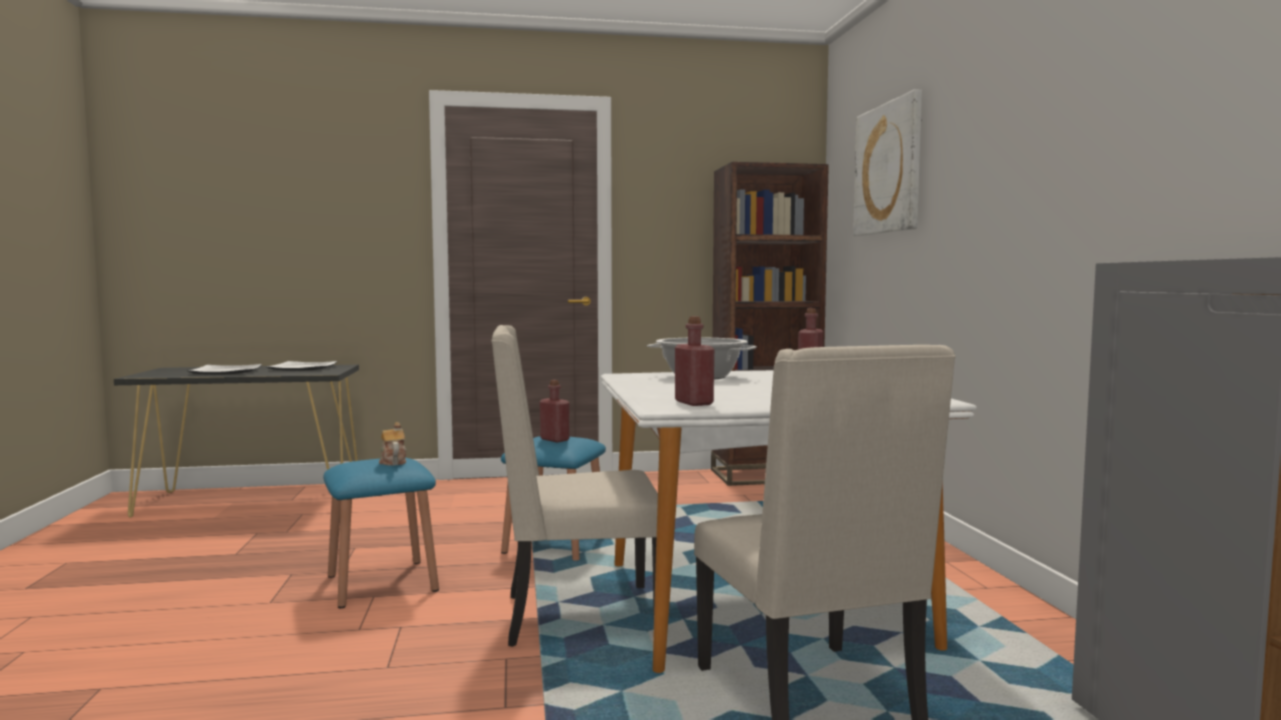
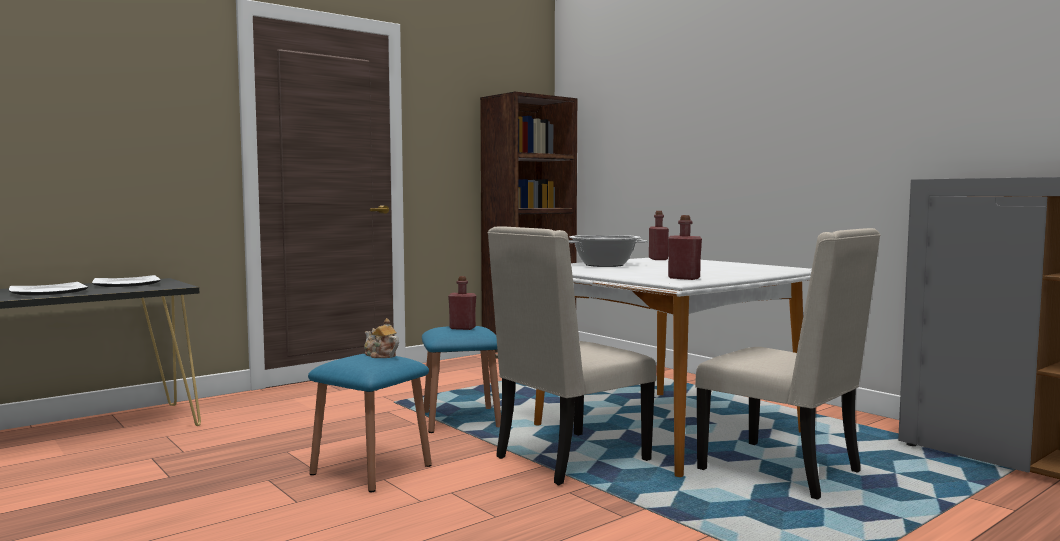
camera: 30 degrees left, 0 degrees up
(889, 169) = (638, 106): picture -> none

